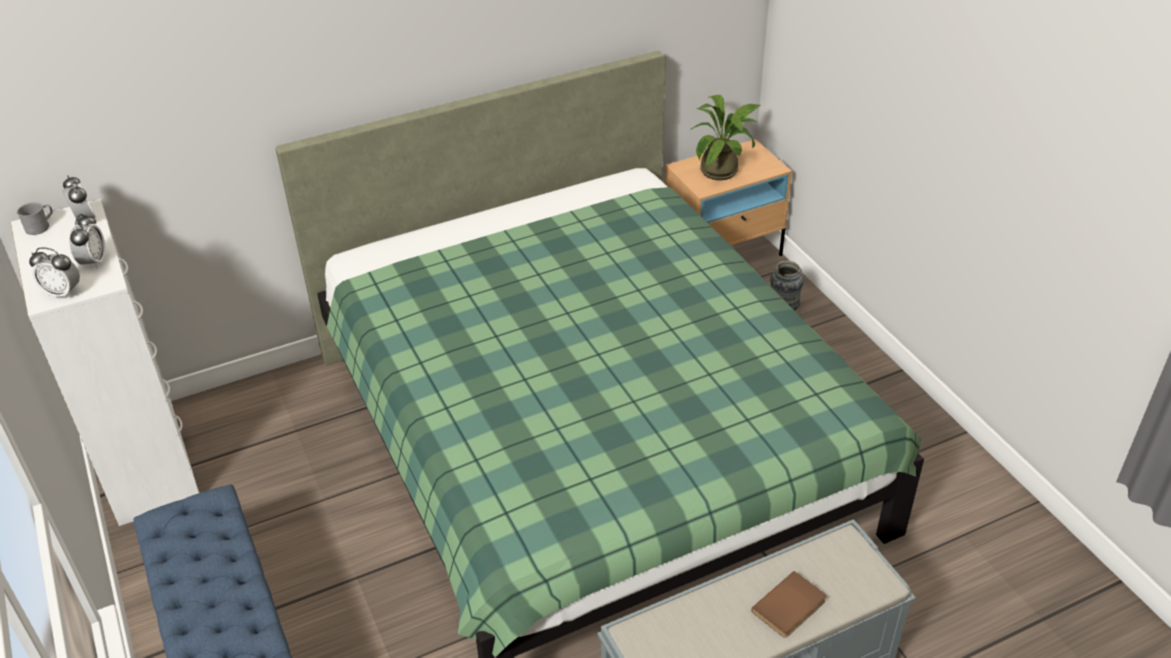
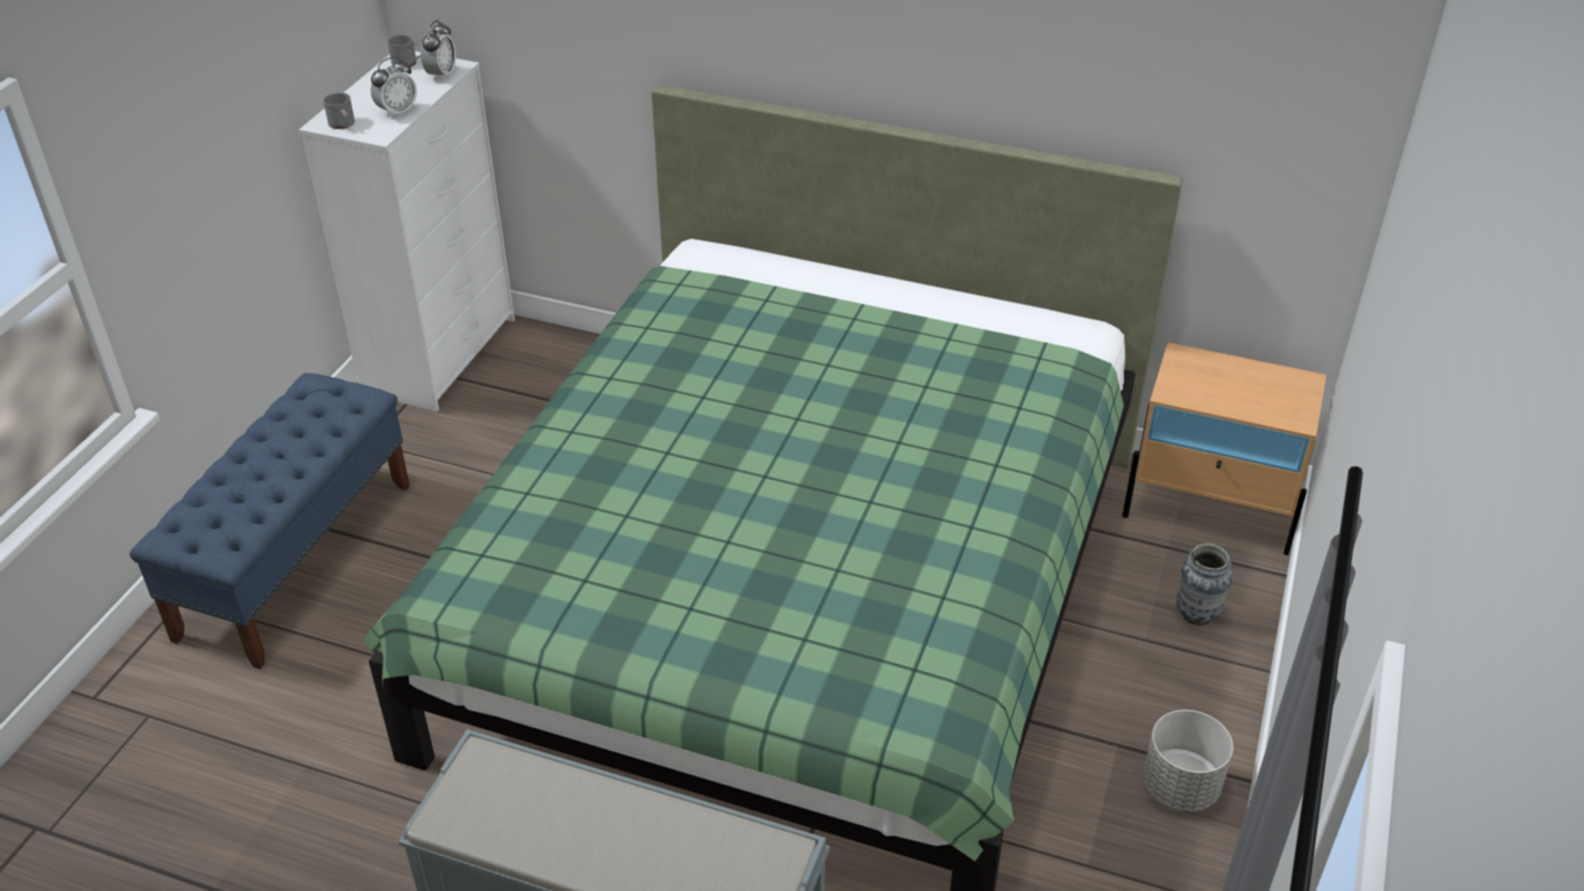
camera: 45 degrees right, 0 degrees up
(63, 293) = (343, 125): alarm clock -> grey mug
(723, 170) = (1227, 387): potted plant -> none
(791, 607) = (637, 859): brown book -> none
(881, 395) = (1180, 788): none -> grey planter

